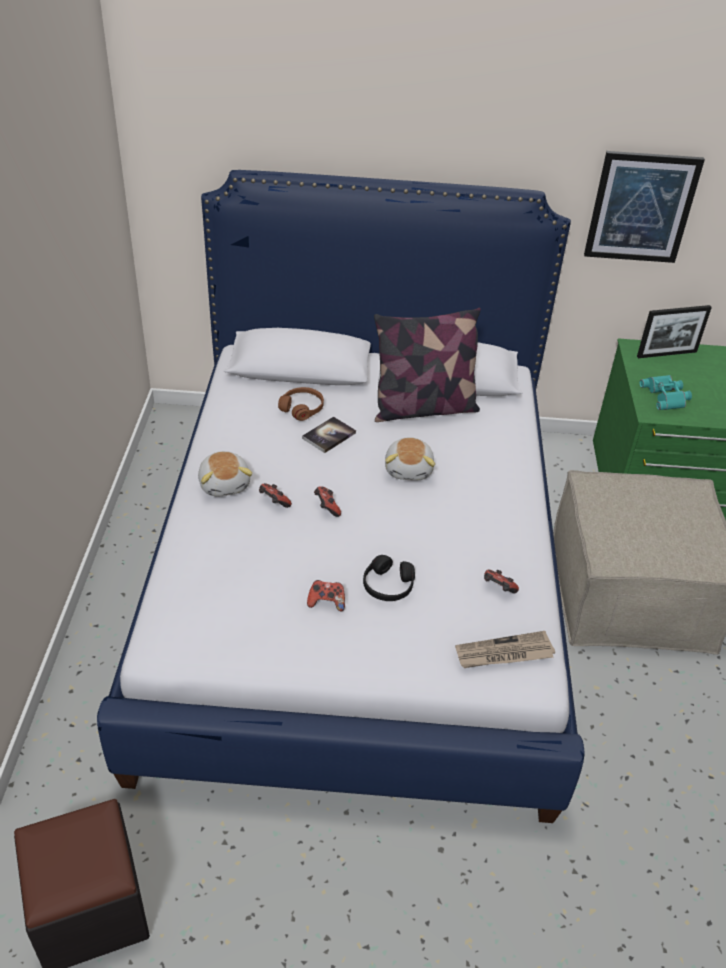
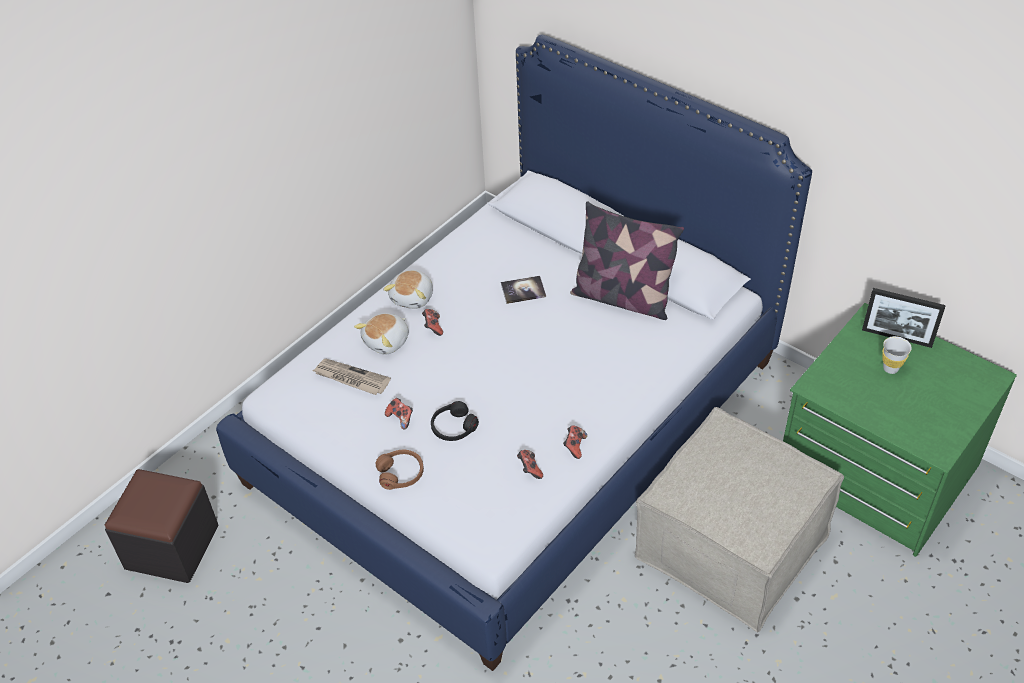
camera: 40 degrees right, 5 degrees up
(302, 408) = (525, 258): brown headphones -> brown headphones (401, 473)
(326, 508) = (465, 348): game controller -> game controller (574, 446)
(409, 469) = (558, 345): plush toy -> plush toy (387, 342)
(503, 653) = (484, 516): newspaper -> newspaper (351, 378)
(641, 207) = (889, 183): picture -> none
(666, 396) = (846, 377): turquoise binoculars -> none
(688, 377) = (890, 368): none -> white cup

